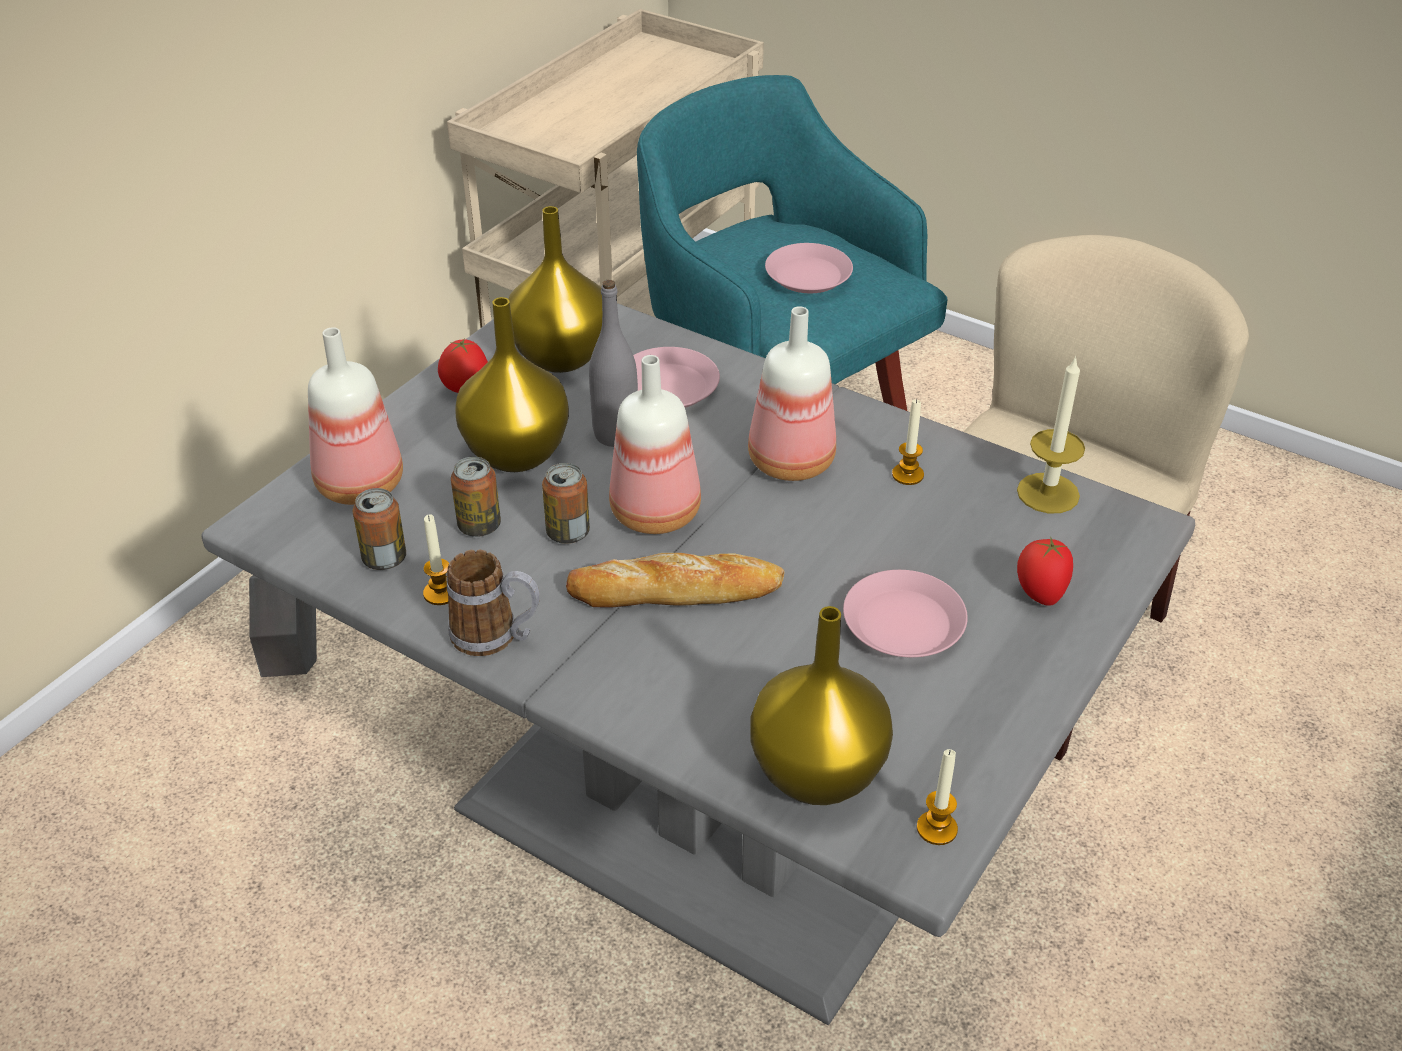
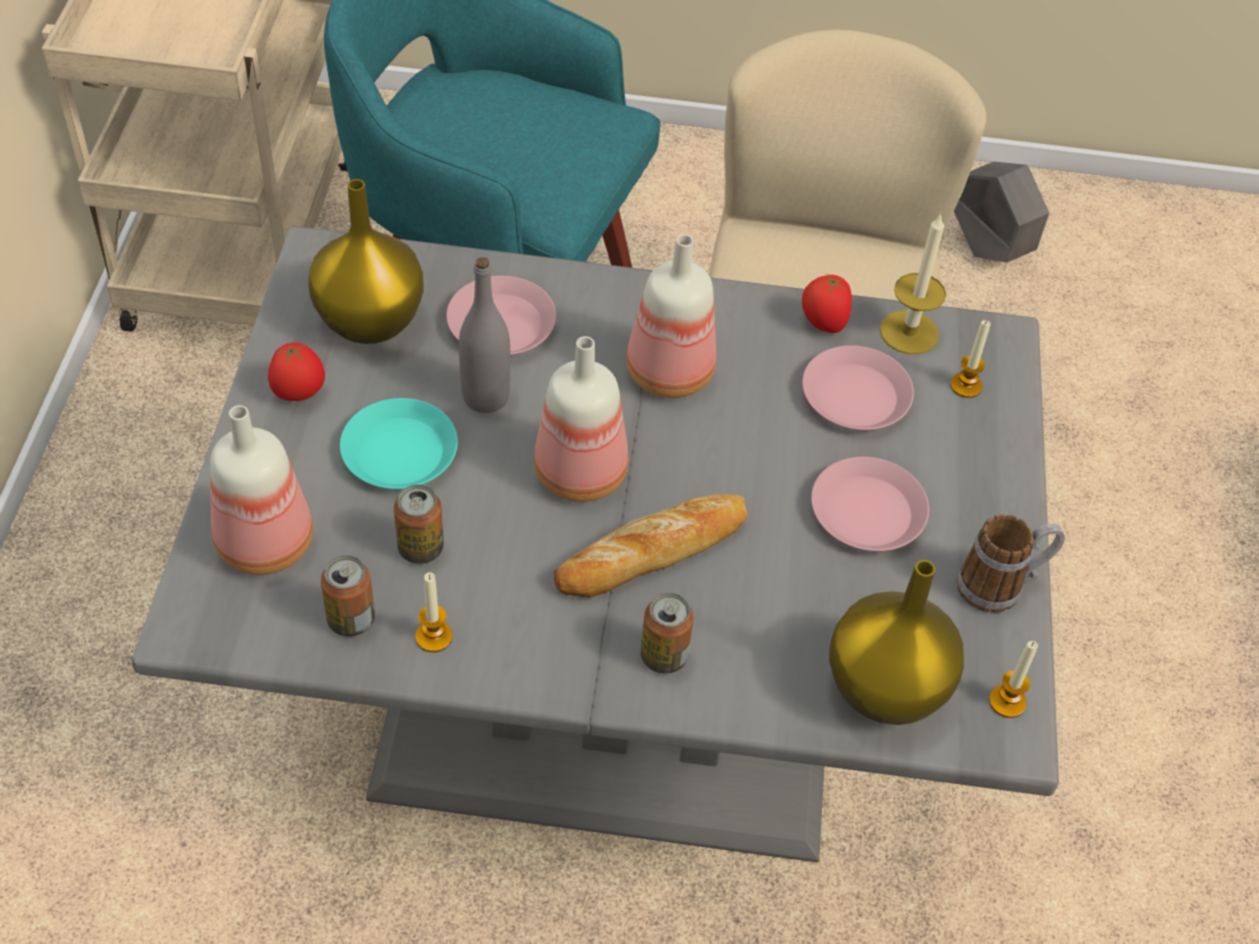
camera: 30 degrees left, 10 degrees up
(294, 661) = (96, 707): grey planter -> grey planter (988, 249)
(497, 637) = (520, 663): mug -> mug (1001, 585)
(514, 453) = (399, 452): yellow vase -> turquoise plate
(568, 533) = (512, 525): can -> can (664, 656)
(808, 276) = (527, 136): pink plate -> pink plate (856, 396)
(907, 475) = (781, 353): candle -> candle (966, 386)
(1039, 594) = (959, 441): tomato -> tomato (823, 323)

